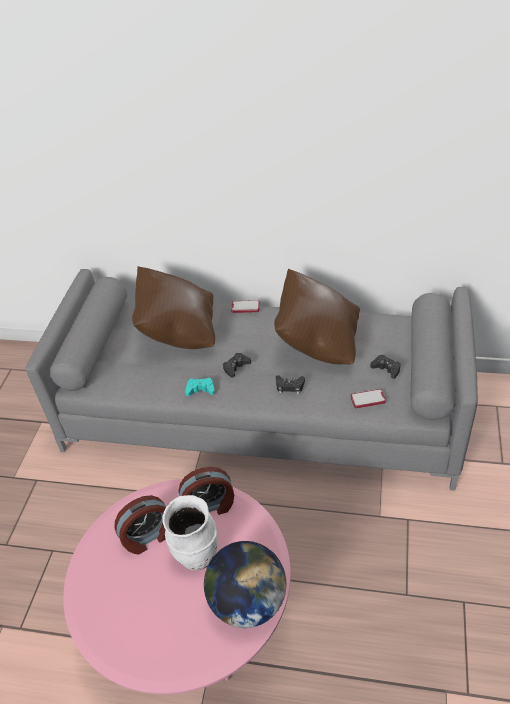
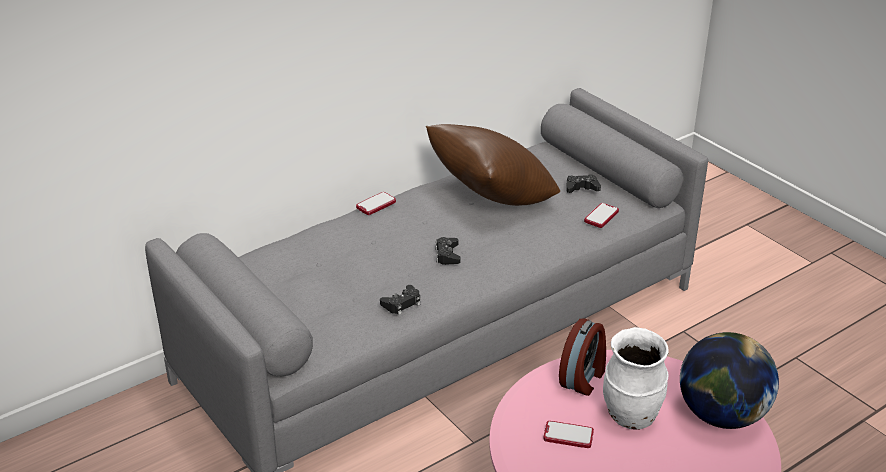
camera: 50 degrees left, 10 degrees down
(148, 537) = (568, 436): alarm clock -> phone
(179, 332) = (335, 259): brown pillow -> none
(200, 389) = (442, 290): turquoise game controller -> none
(289, 386) = (522, 242): black game controller -> black game controller (402, 304)

